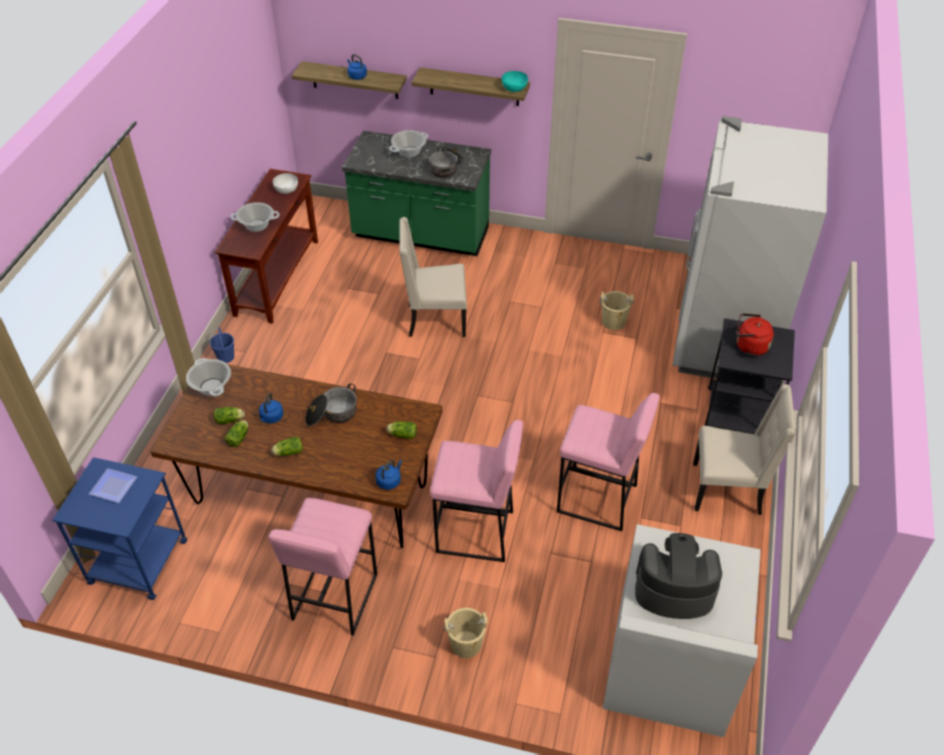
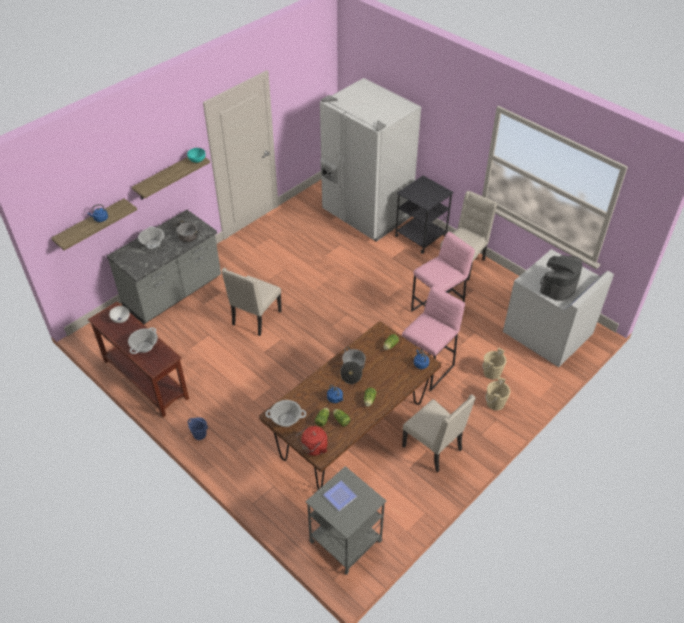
camera: 60 degrees left, 0 degrees up
(138, 560) = (345, 540): blue cart -> grey cart
(334, 598) = (433, 448): pink stool -> beige chair
(420, 235) = (173, 293): green counter -> grey counter
(613, 322) = (321, 247): beige bucket -> beige bucket (492, 372)
(749, 346) = (422, 194): red kettle -> red kettle (313, 448)

